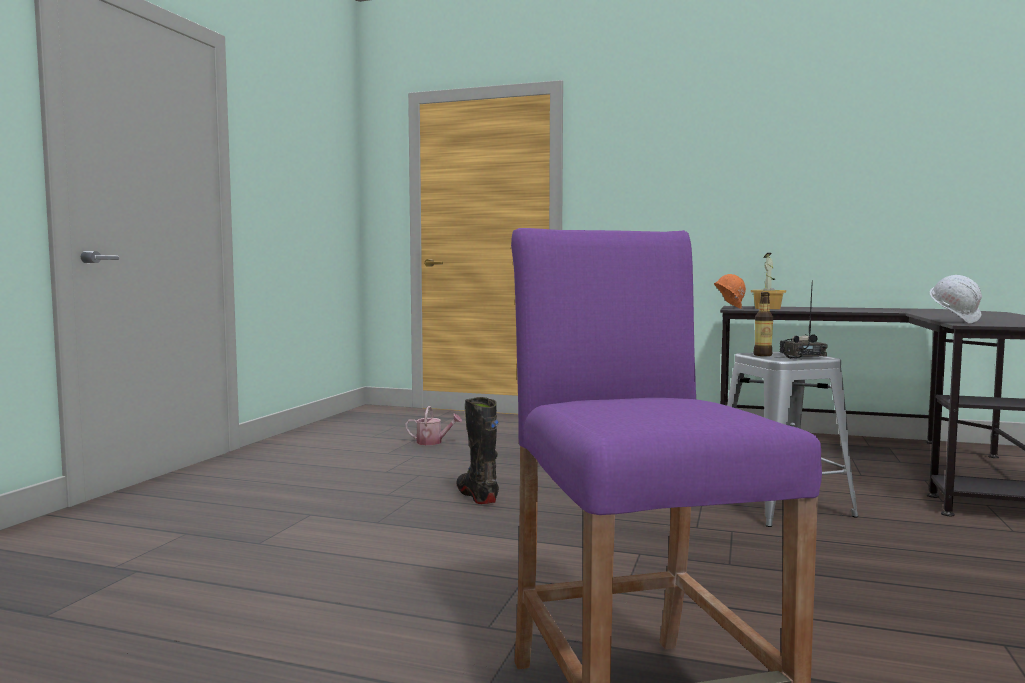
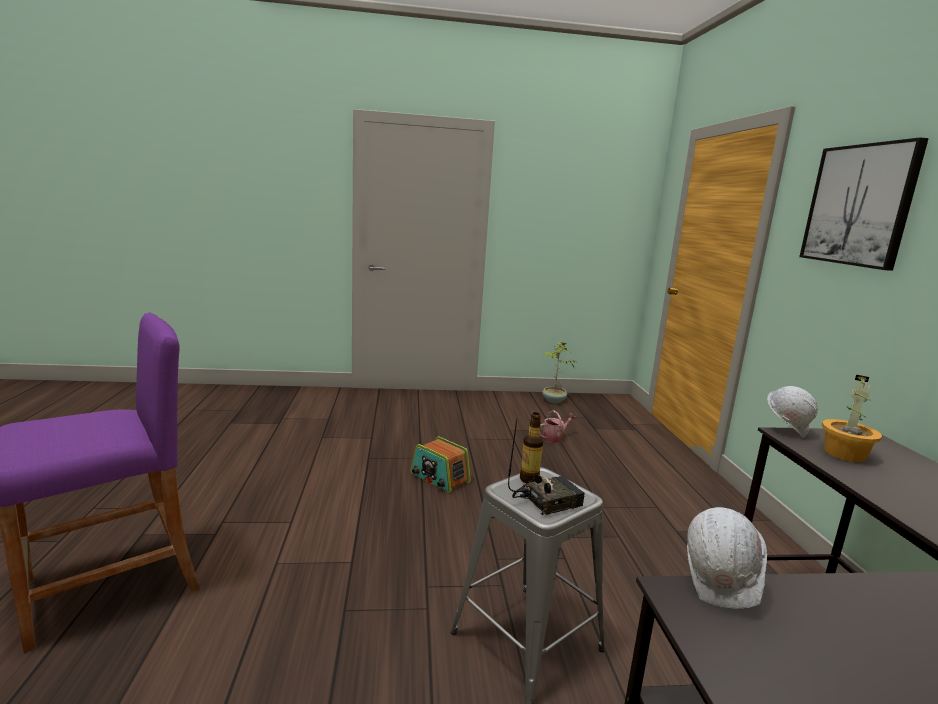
camera: 65 degrees right, 10 degrees up
(336, 427) = (553, 401): none -> potted plant
(433, 442) = (554, 438): watering can -> watering can turned 105 degrees counterclockwise
(477, 496) = (439, 478): black boot -> radio
(659, 156) = (859, 205): none -> picture
(728, 308) = (786, 431): orange hard hat -> white hard hat

